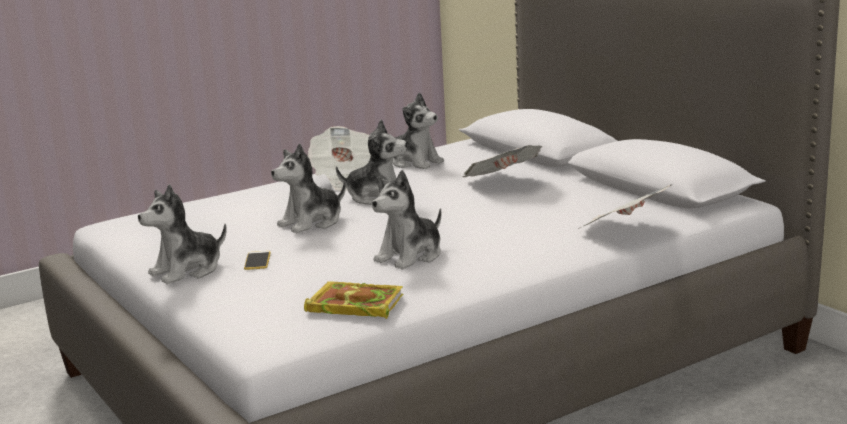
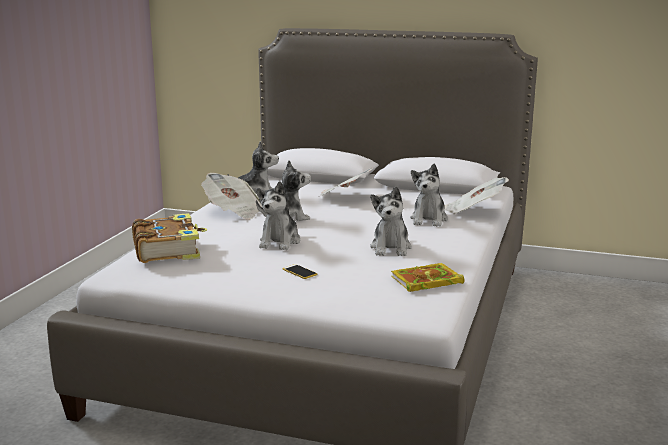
camera: 40 degrees left, 0 degrees up
(187, 271) = (264, 289): plush toy -> plush toy (429, 219)
(192, 209) = (168, 250): none -> book

